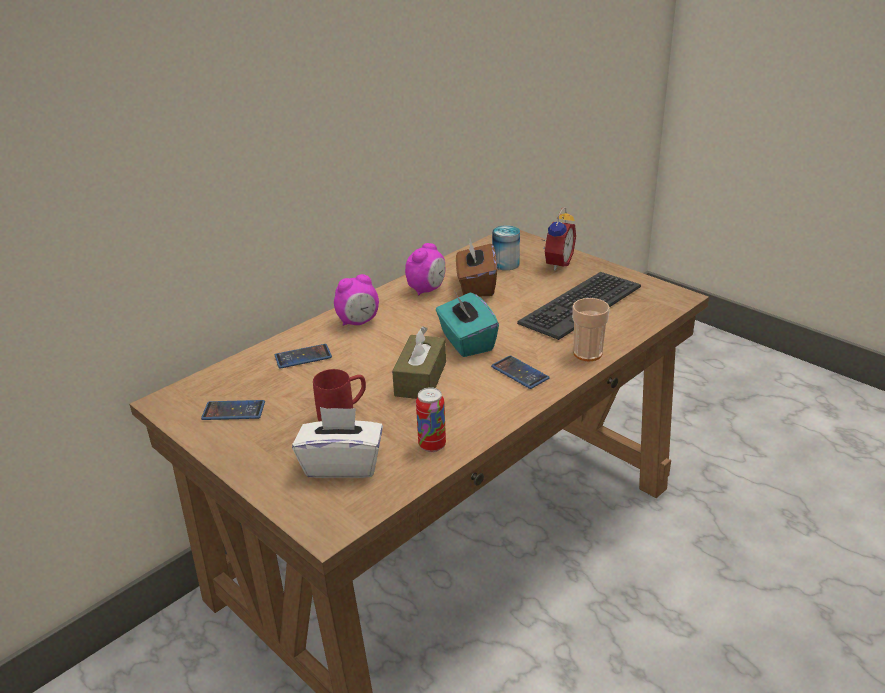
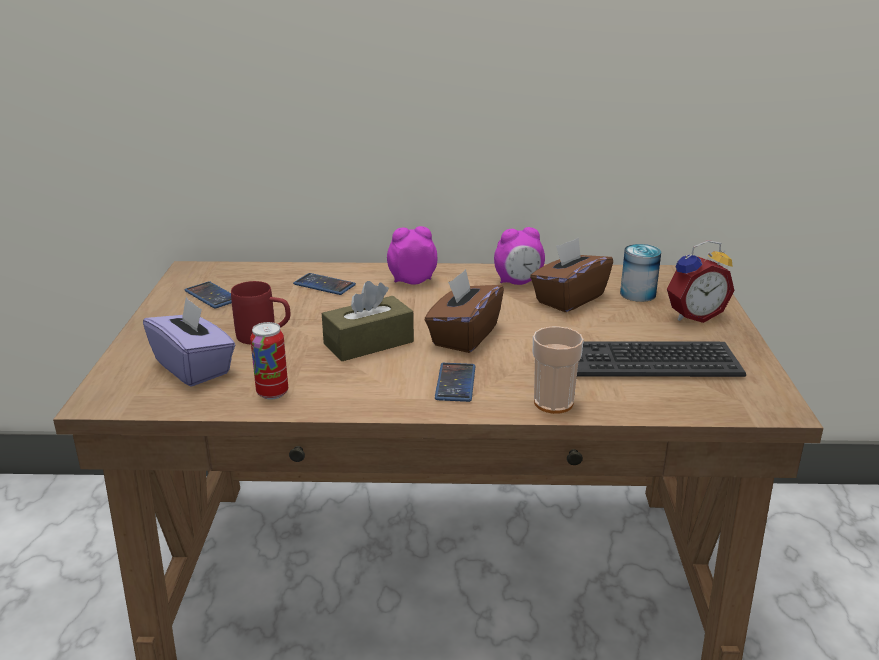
camera: 45 degrees right, 5 degrees down
(342, 464) = (194, 367): white tissue box -> purple tissue box
(358, 322) = (412, 281): alarm clock -> alarm clock turned 150 degrees clockwise
(466, 342) = (464, 336): turquoise tissue box -> brown tissue box

